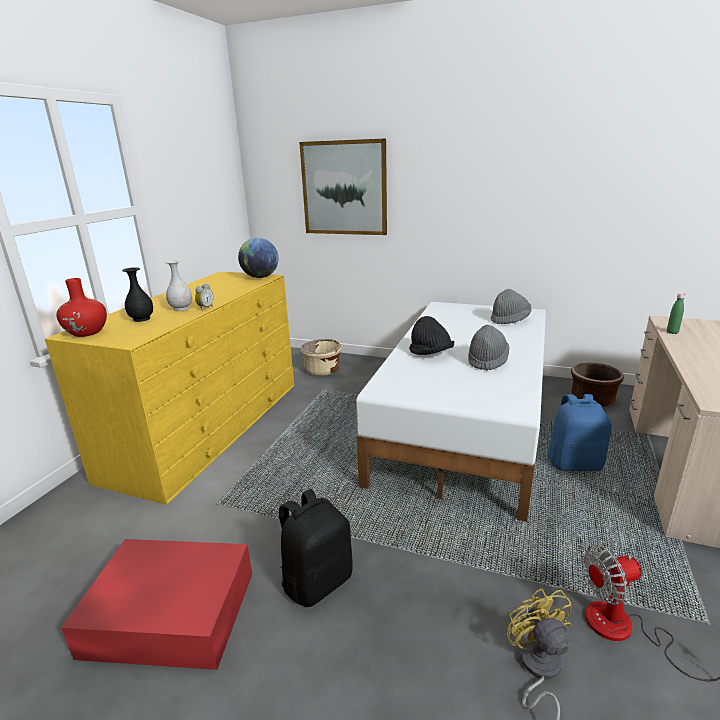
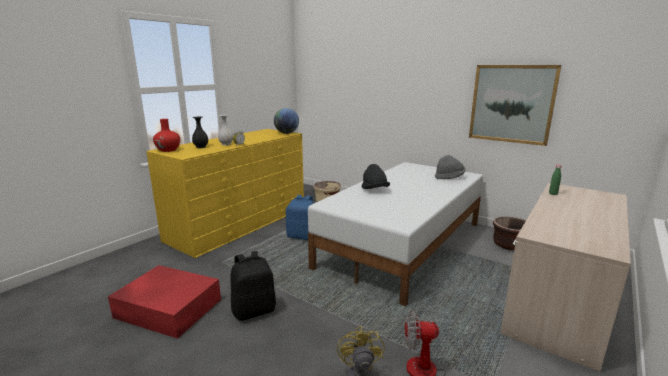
camera: 15 degrees right, 5 degrees down
(344, 188) = (354, 81): picture -> picture (511, 104)
(487, 361) = (409, 198): grey hat -> none
(574, 463) = (465, 280): blue backpack -> blue backpack (302, 236)

